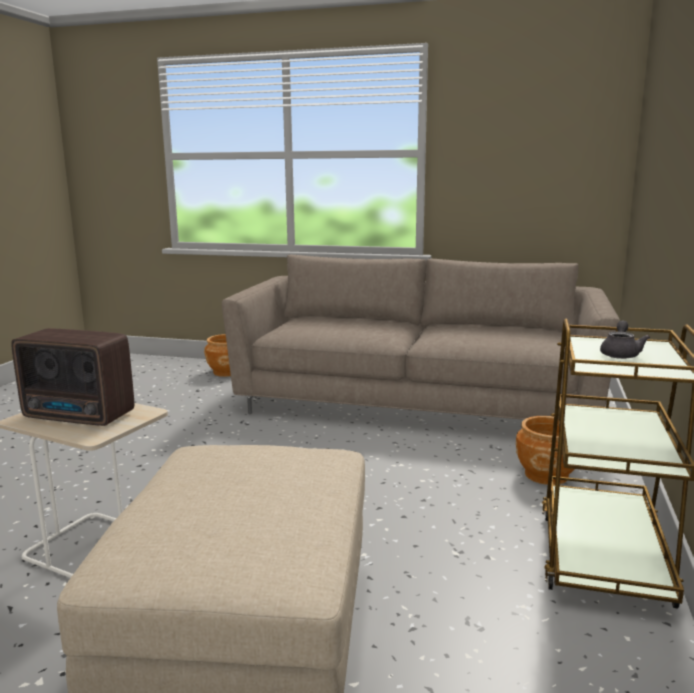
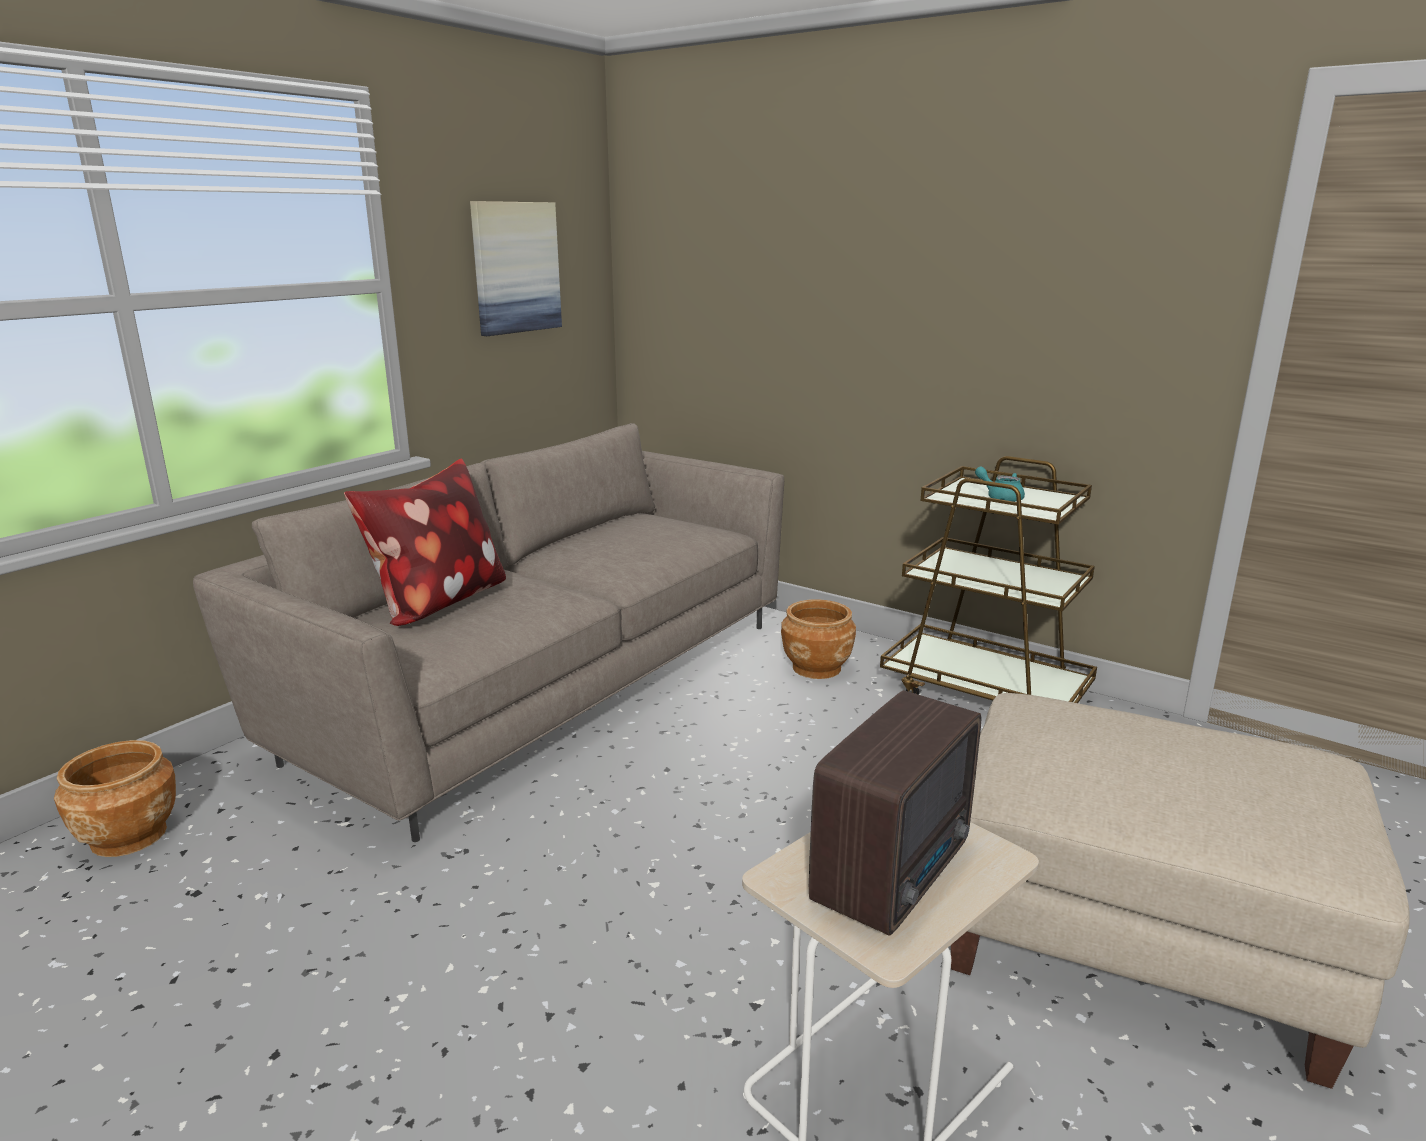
camera: 70 degrees left, 5 degrees up
(345, 321) = (437, 603): none -> pillow
(527, 146) = (515, 267): none -> picture
(620, 354) = (1000, 497): grey teapot -> turquoise teapot

